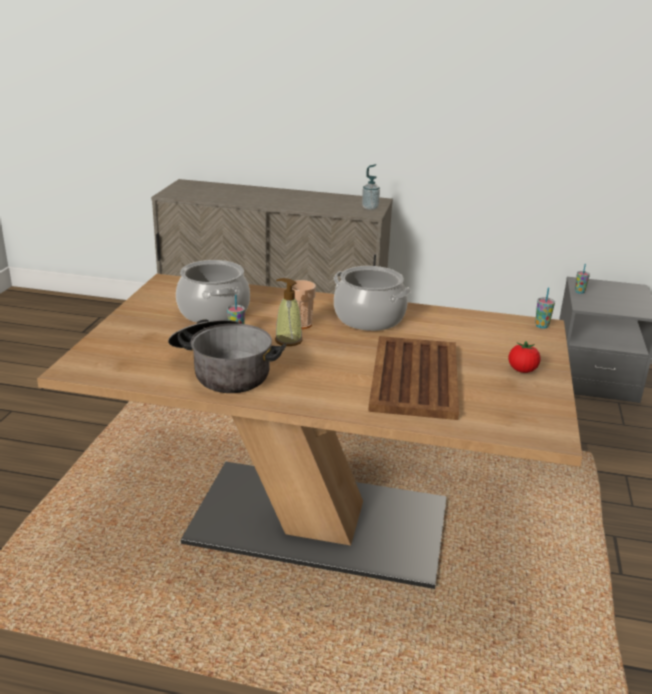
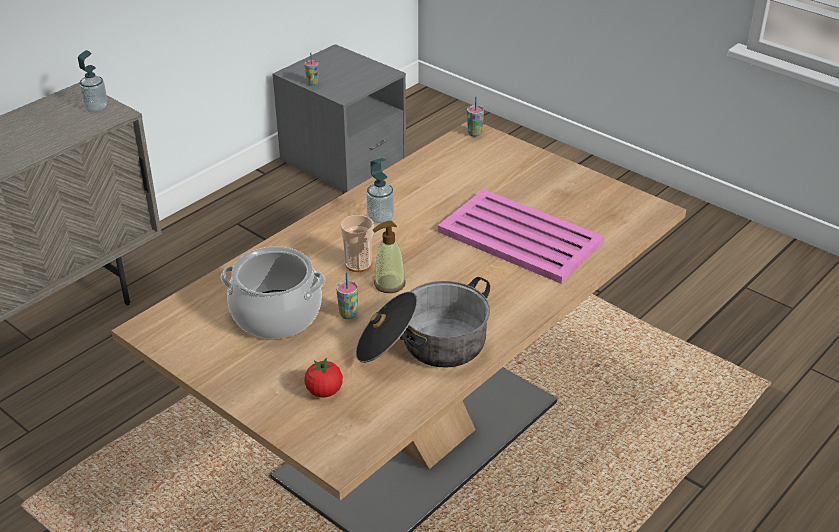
camera: 60 degrees left, 10 degrees up
(369, 318) = (380, 218): cooking pot -> soap dispenser
(414, 378) = (521, 238): brown tray -> pink tray
(522, 370) = (545, 178): tomato -> tomato (324, 391)

